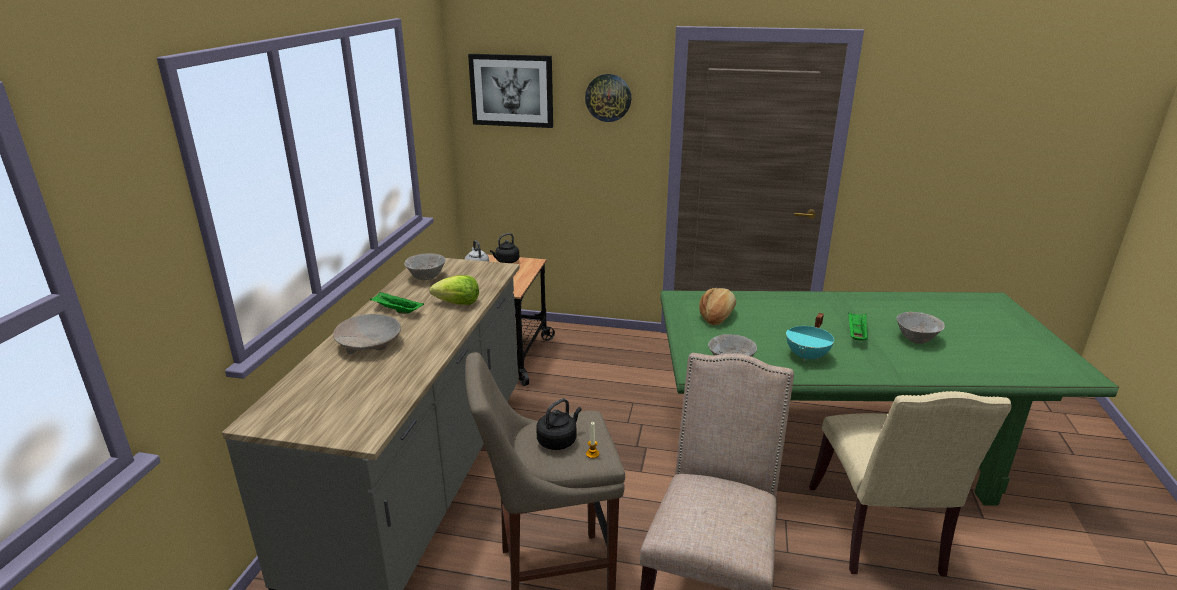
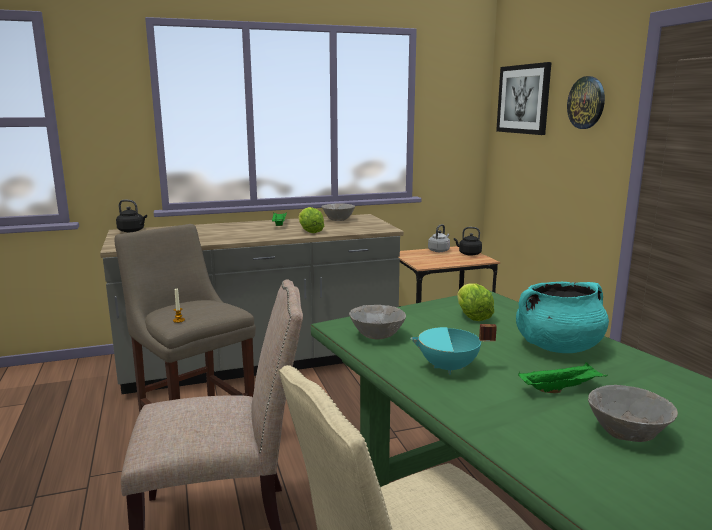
camera: 60 degrees right, 10 degrees down
(370, 344) = (227, 229): beige bowl -> none
(558, 441) = (189, 308): black kettle -> black kettle (132, 231)
(717, 316) = (472, 316): bread -> lettuce
(794, 311) = (558, 347): none -> turquoise cooking pot

